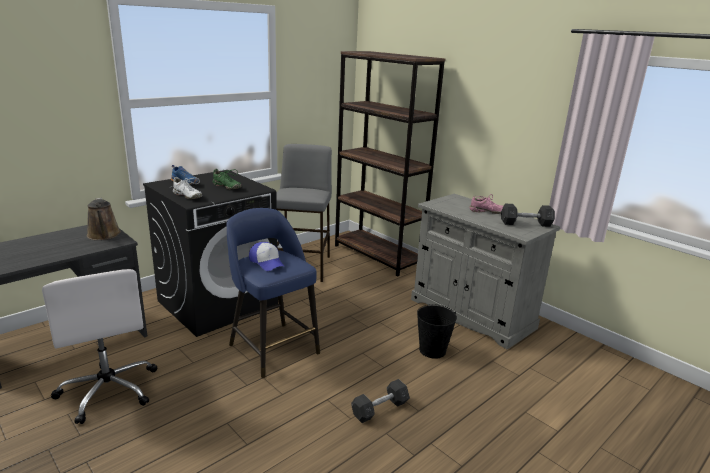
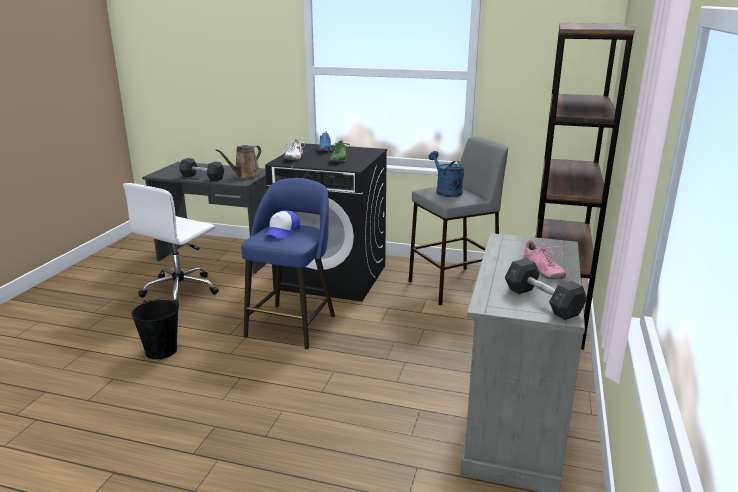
camera: 60 degrees right, 0 degrees up
(300, 192) = (446, 191): none -> blue watering can
(380, 409) = (248, 411): grey dumbbell -> grey dumbbell (202, 177)
(432, 350) = (387, 414): black bucket -> black bucket (161, 351)

